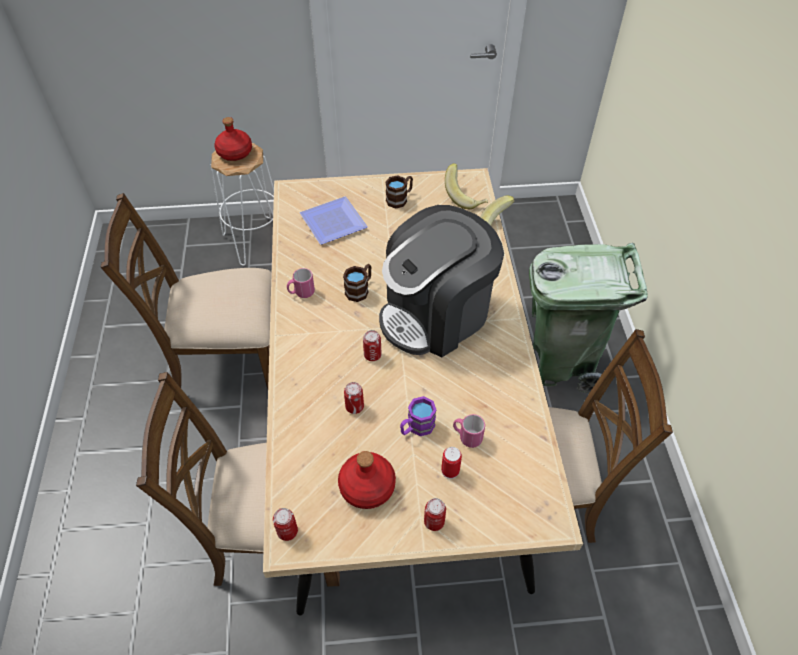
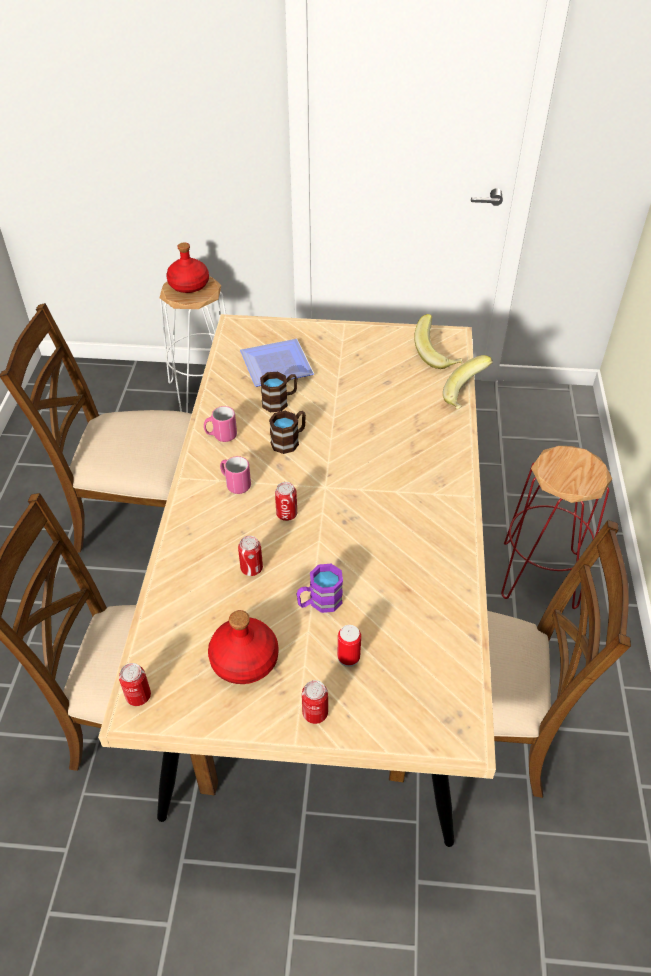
camera: 10 degrees right, 5 degrees down
(400, 199) = (360, 349): brown mug -> brown mug (280, 401)
(436, 314) = (373, 479): coffee machine -> none
(467, 437) = (378, 621): pink mug -> pink mug (235, 484)
(561, 362) = (540, 575): green trash can -> red stool

